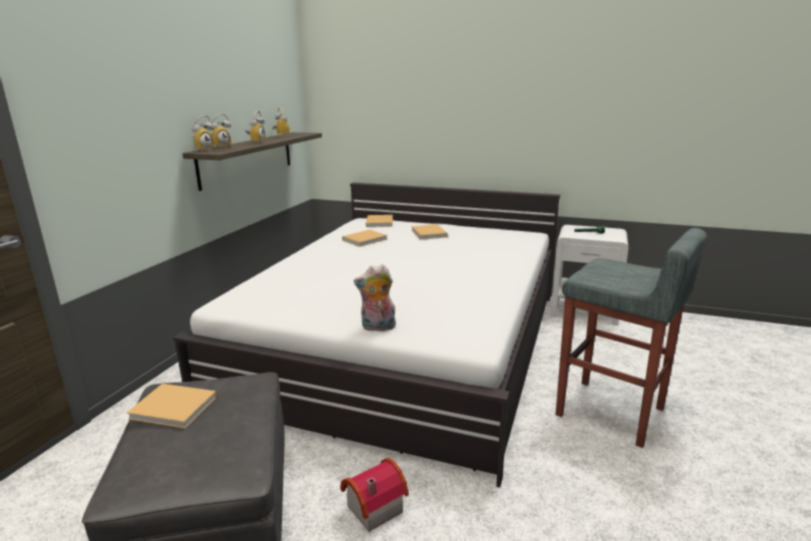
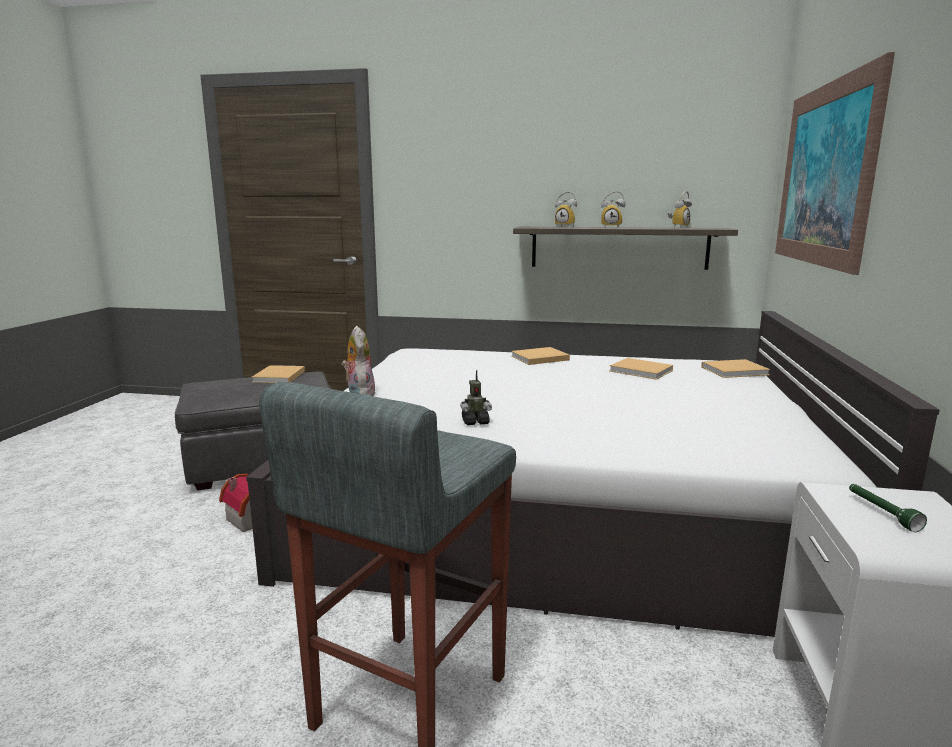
camera: 80 degrees right, 5 degrees down
(204, 150) = (539, 226): alarm clock -> none
(393, 96) = (824, 174): none -> picture
(429, 234) = (713, 397): beige book -> beige book (538, 358)
(464, 289) = (475, 422): none -> toy robot

